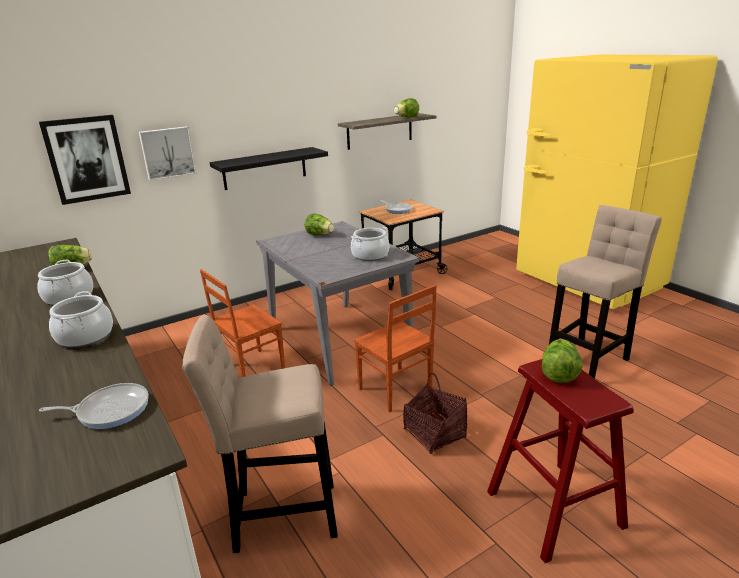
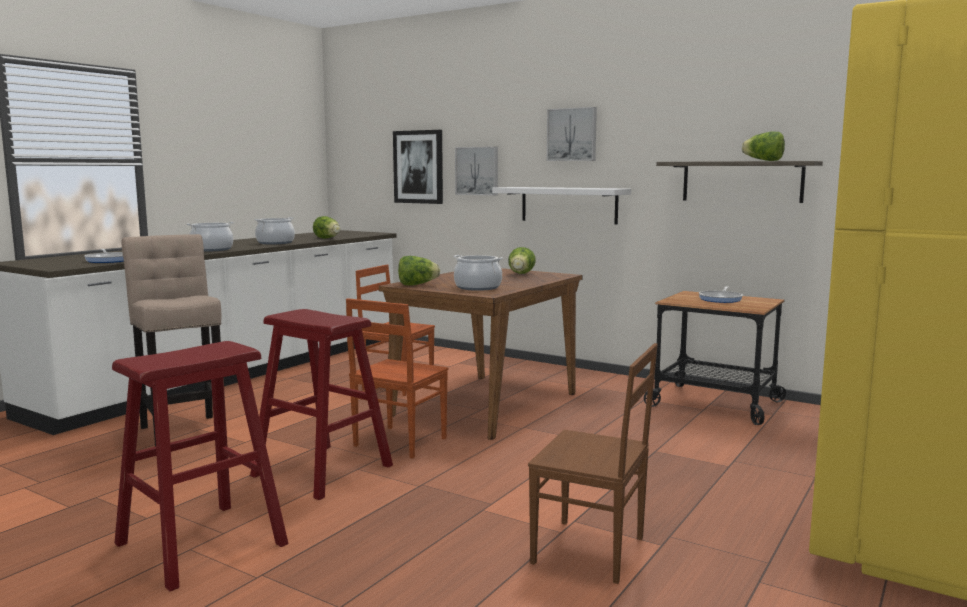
camera: 65 degrees right, 15 degrees down
(260, 108) = (572, 134): none -> picture
(265, 168) = (568, 205): black shelf -> white shelf
(340, 340) = (485, 405): grey dining table -> brown dining table
(434, 434) = (322, 470): basket -> red stool
(558, 373) = (210, 350): lettuce -> lettuce (417, 285)
(589, 360) = (590, 551): beige stool -> brown chair

